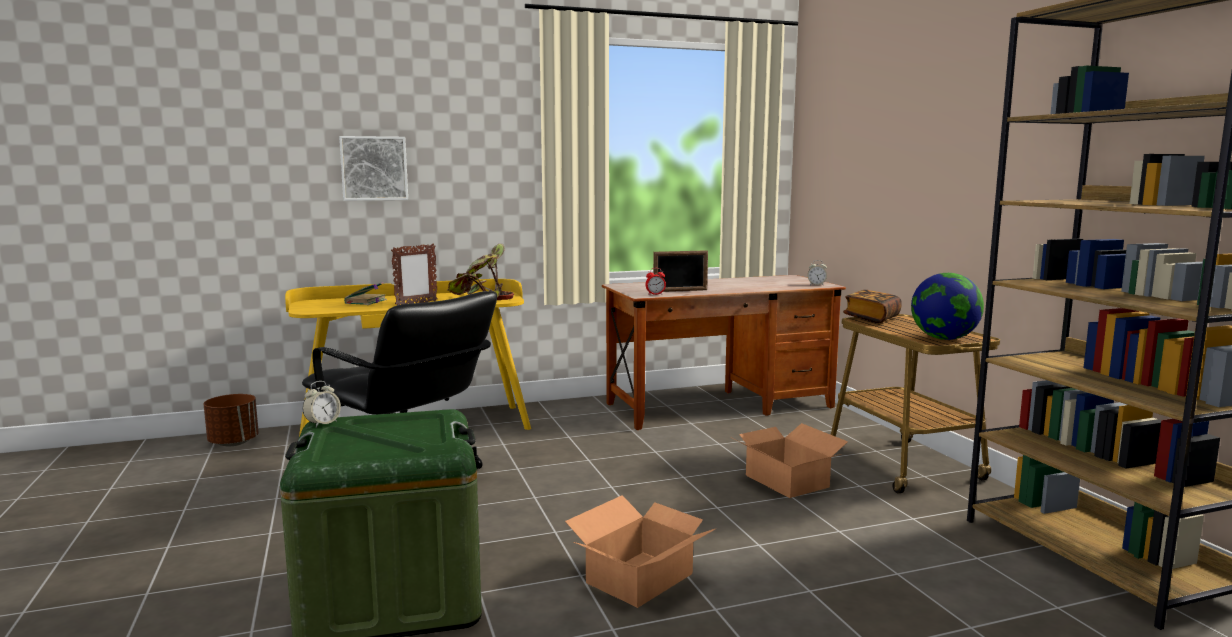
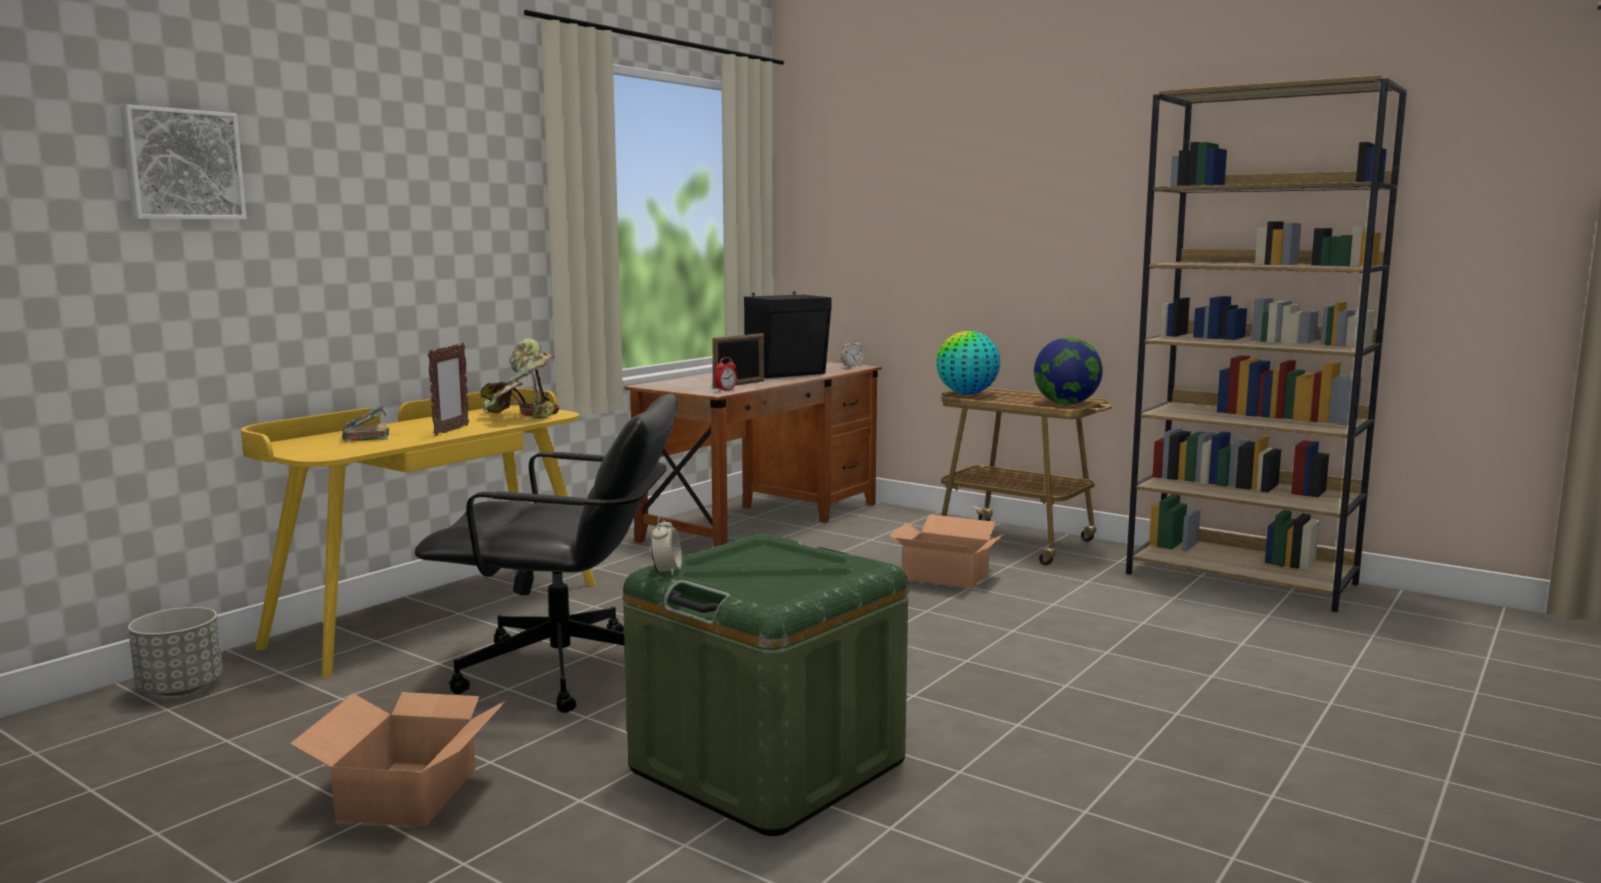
camera: 35 degrees left, 0 degrees up
(234, 442) = (180, 689): brown planter -> grey planter
(374, 168) = (336, 235): picture -> picture (182, 165)
(641, 578) = (969, 682): cardboard box -> cardboard box (410, 793)
(745, 286) = (788, 374): none -> black speaker
(871, 318) = (967, 394): book -> globe

